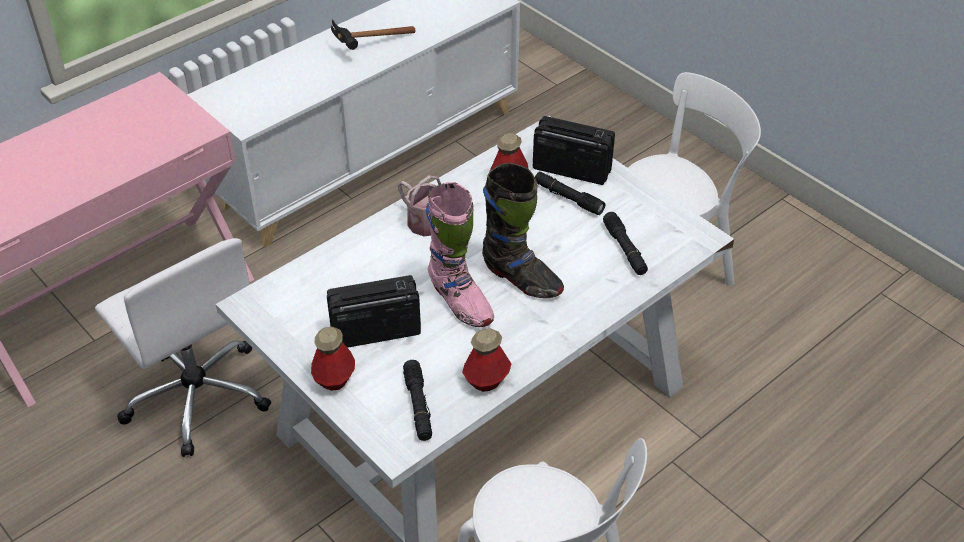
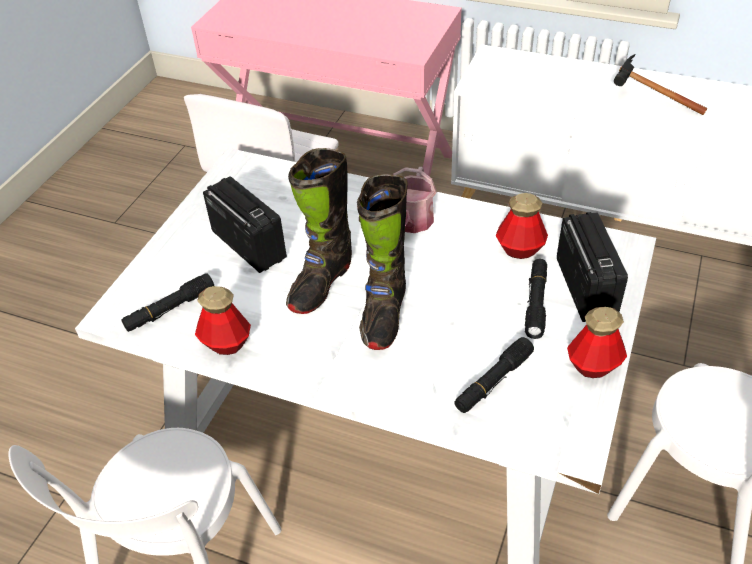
camera: 65 degrees right, 0 degrees up
(334, 378) = (178, 244): bottle -> bottle (593, 366)
(460, 302) = (321, 283): pink boot -> black boot

